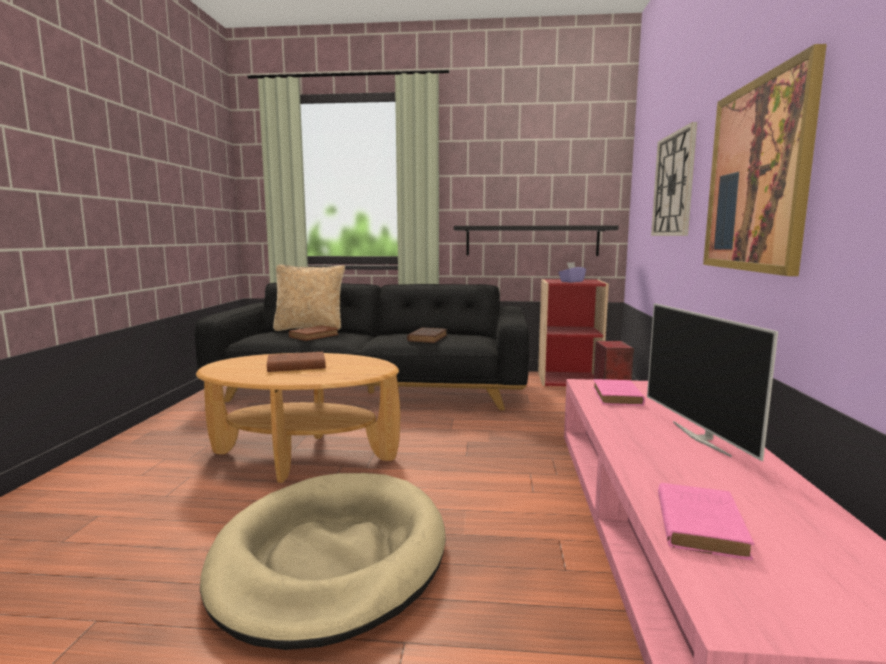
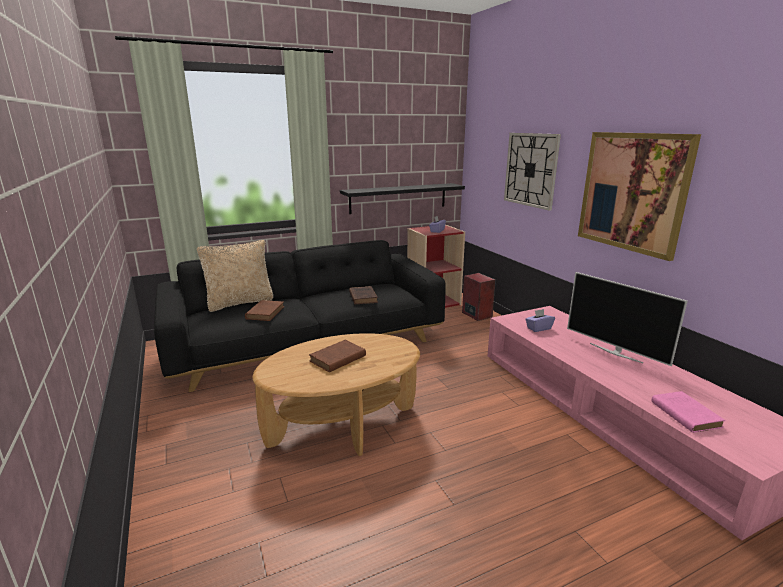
camera: 30 degrees left, 10 degrees up
(331, 558) = (473, 499): beige dog bed -> none
(617, 397) = (538, 328): pink book -> purple tissue box

